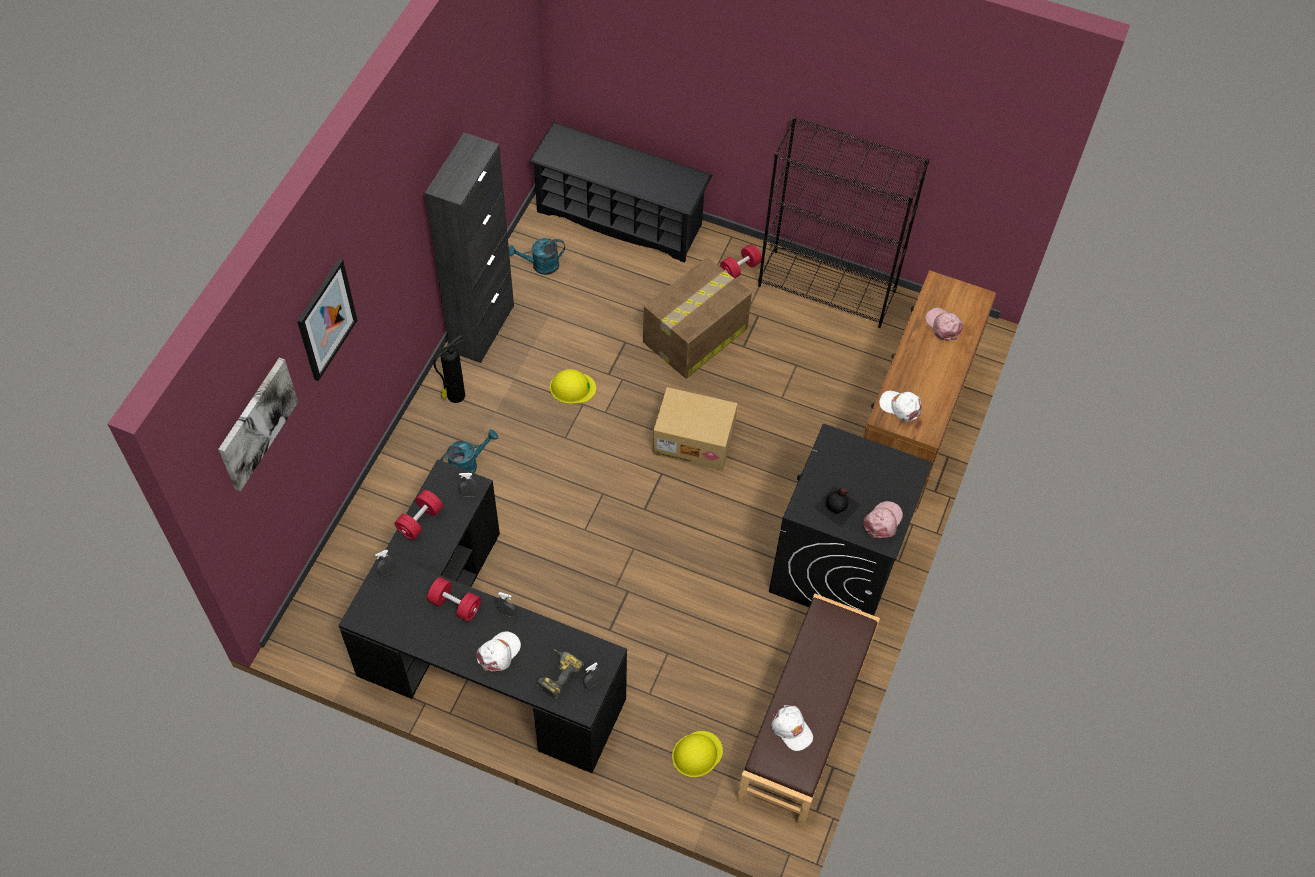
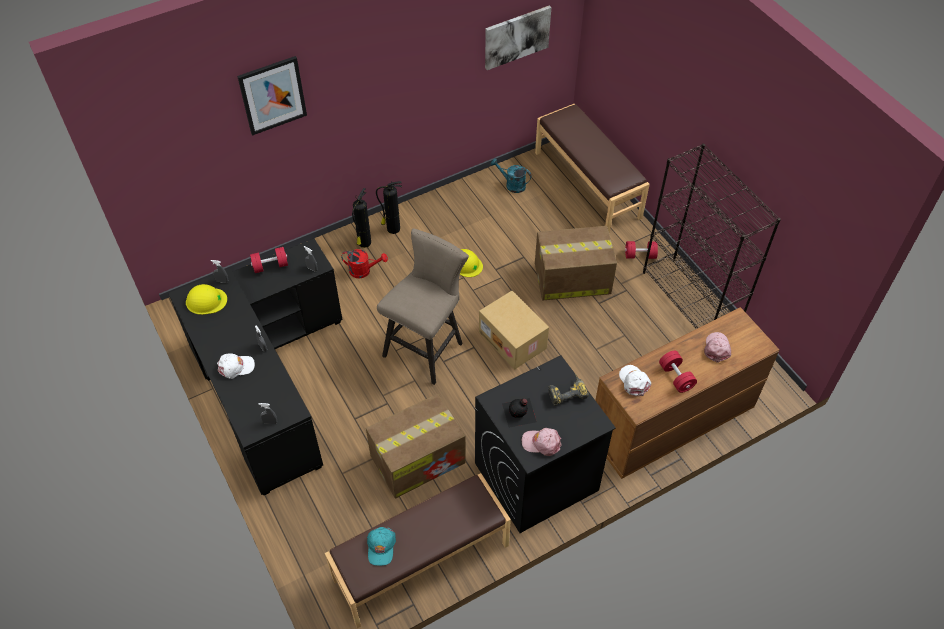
camera: 40 degrees right, 5 degrees down
(256, 423) = (177, 127): picture -> picture (516, 37)
(438, 432) = (364, 243): none -> fire extinguisher
(455, 605) = (239, 323): red dumbbell -> red dumbbell (676, 377)
(468, 464) = (364, 270): turquoise watering can -> red watering can
(482, 328) = (444, 200): black cabinet -> none
(556, 674) = (255, 402): power drill -> power drill (566, 392)
(614, 504) = (427, 347): none -> beige stool
(620, 218) = (588, 184): black shoe rack -> brown bench
(697, 754) = (335, 531): yellow hard hat -> yellow hard hat (206, 300)
(711, 625) = (419, 458): none -> cardboard box
(791, 729) = (381, 547): white cap -> turquoise cap
(883, 521) = (541, 443): pink cap -> pink cap turned 150 degrees counterclockwise

